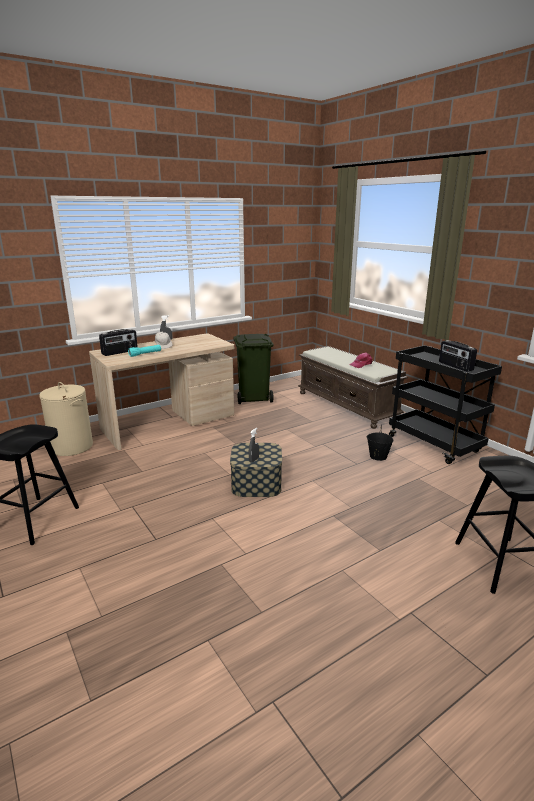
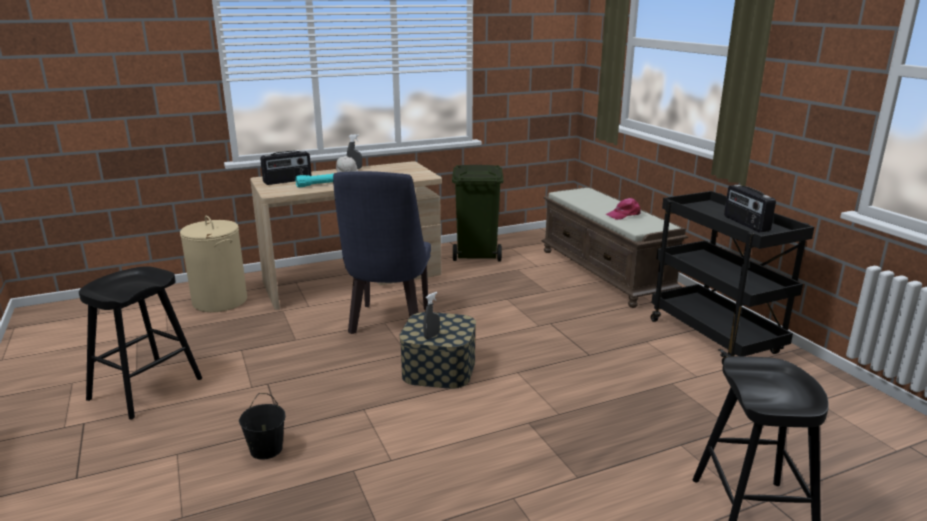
camera: 10 degrees right, 0 degrees up
(208, 454) = (389, 324): none -> blue chair
(378, 456) = (623, 347): black bucket -> black bucket (266, 449)

